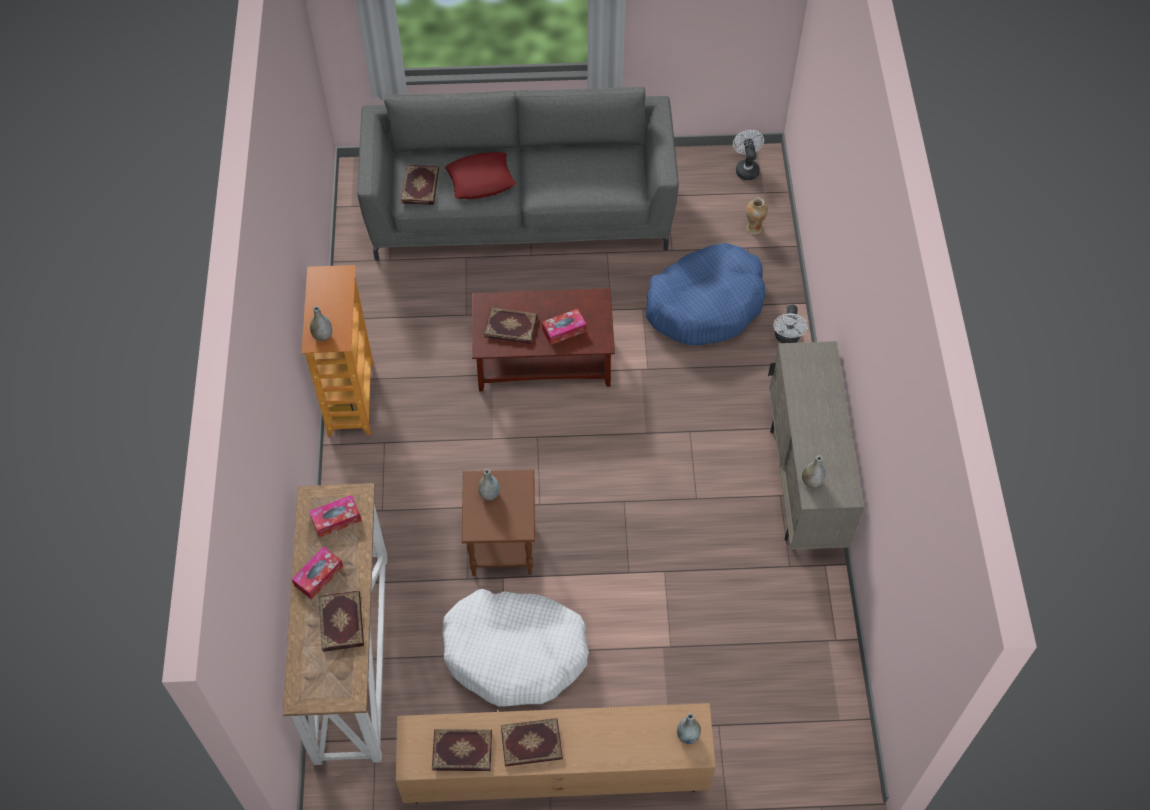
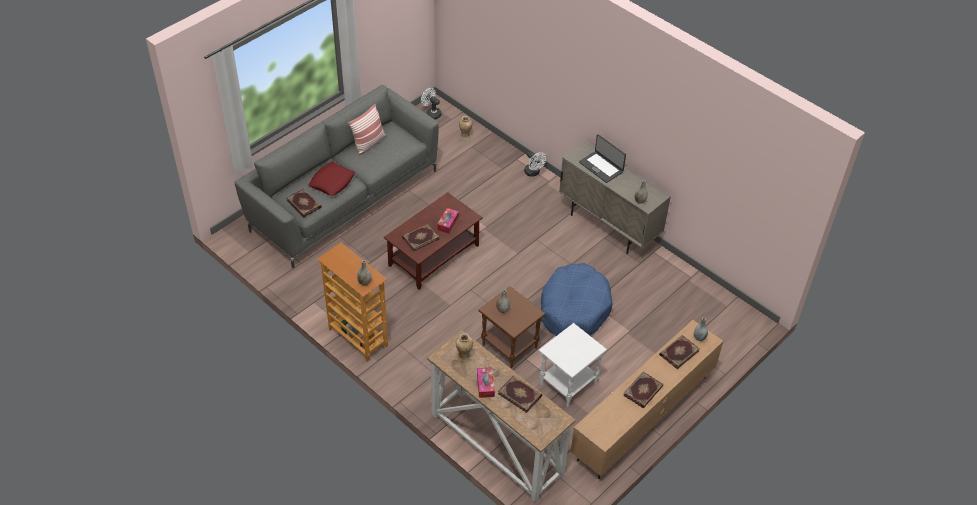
camera: 45 degrees left, 10 degrees down
(336, 519) = (464, 357): tissue box -> vase
(462, 749) = (618, 416): book -> book (678, 352)
(515, 653) = (568, 384): white dog bed -> white side table
(577, 158) = (369, 143): none -> pillow
(705, 304) = (481, 182): blue dog bed -> blue dog bed (574, 308)
(815, 394) = (601, 167): none -> laptop

